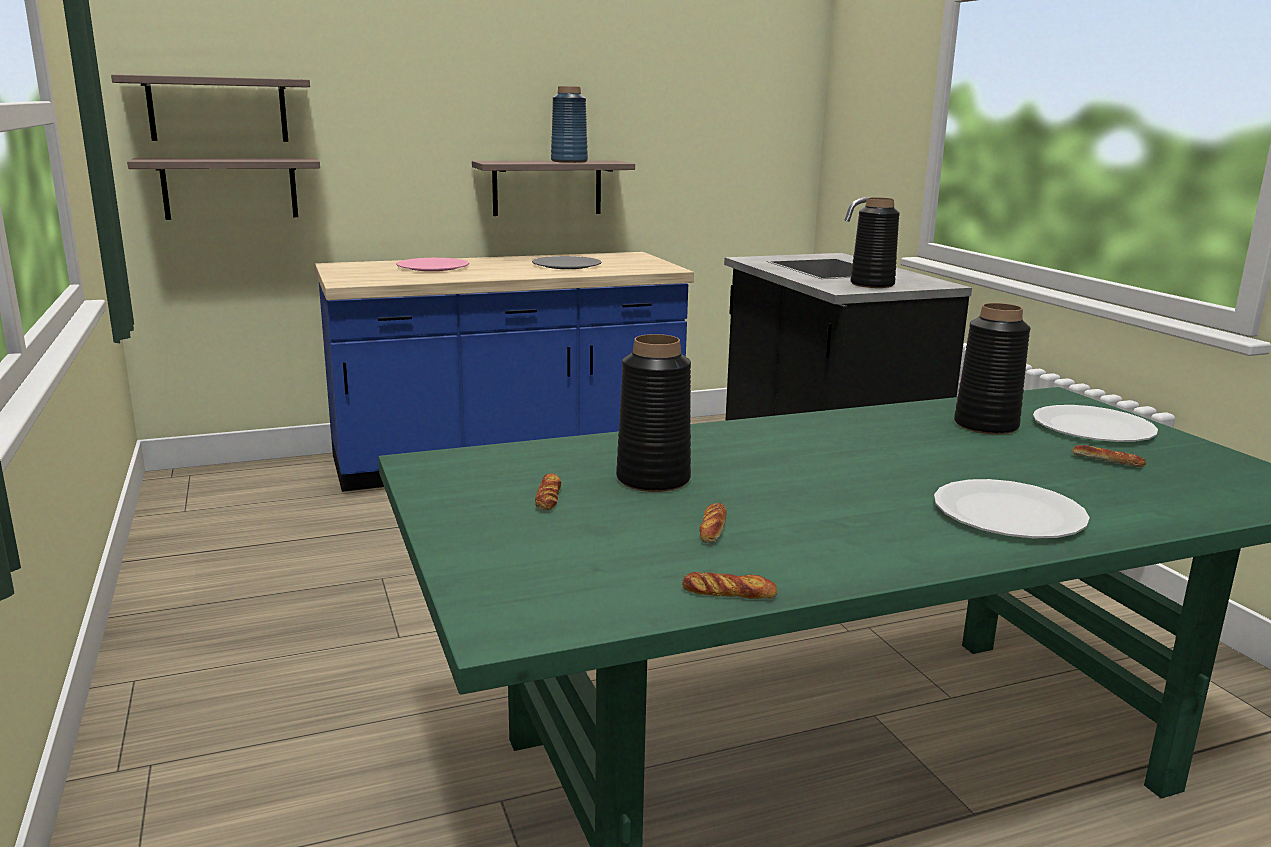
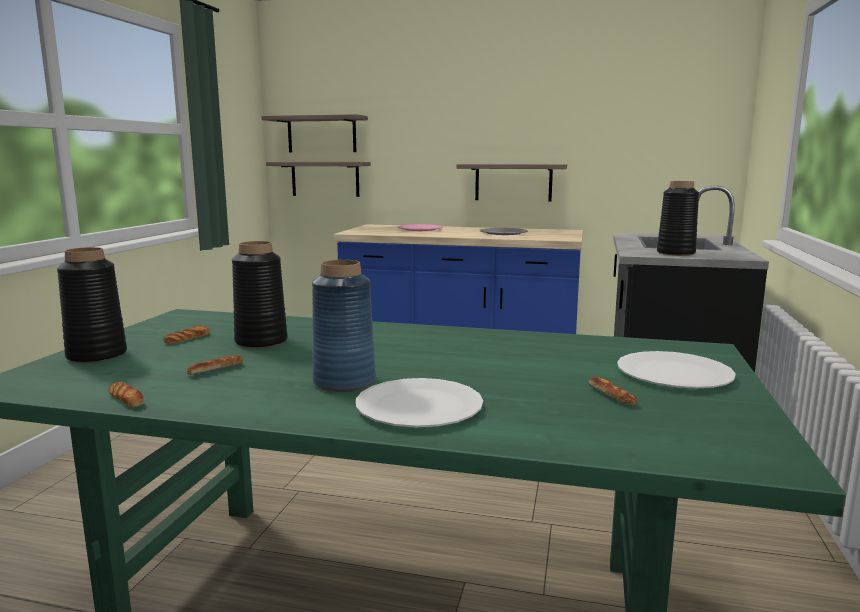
camera: 35 degrees right, 5 degrees down
(569, 161) = (523, 163): blue vase -> blue vase (344, 382)
(985, 425) = (575, 355): black vase -> black vase (96, 355)

